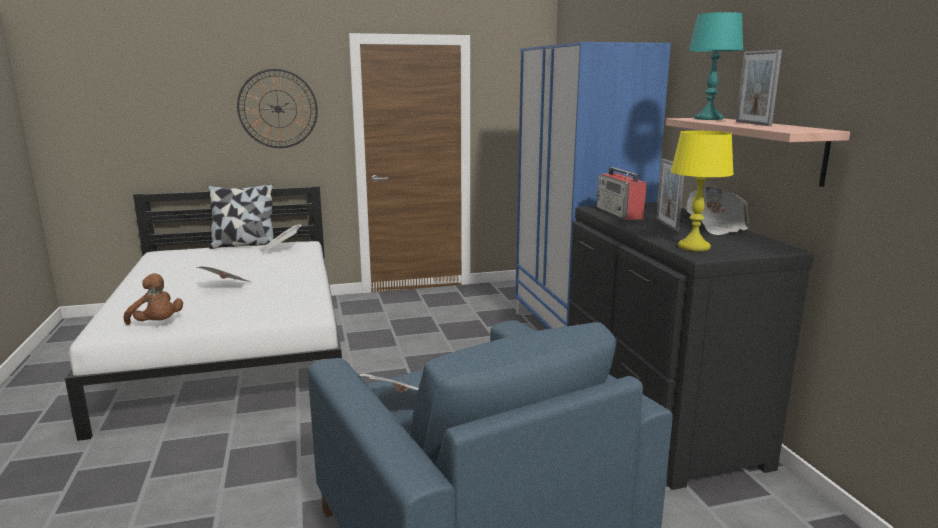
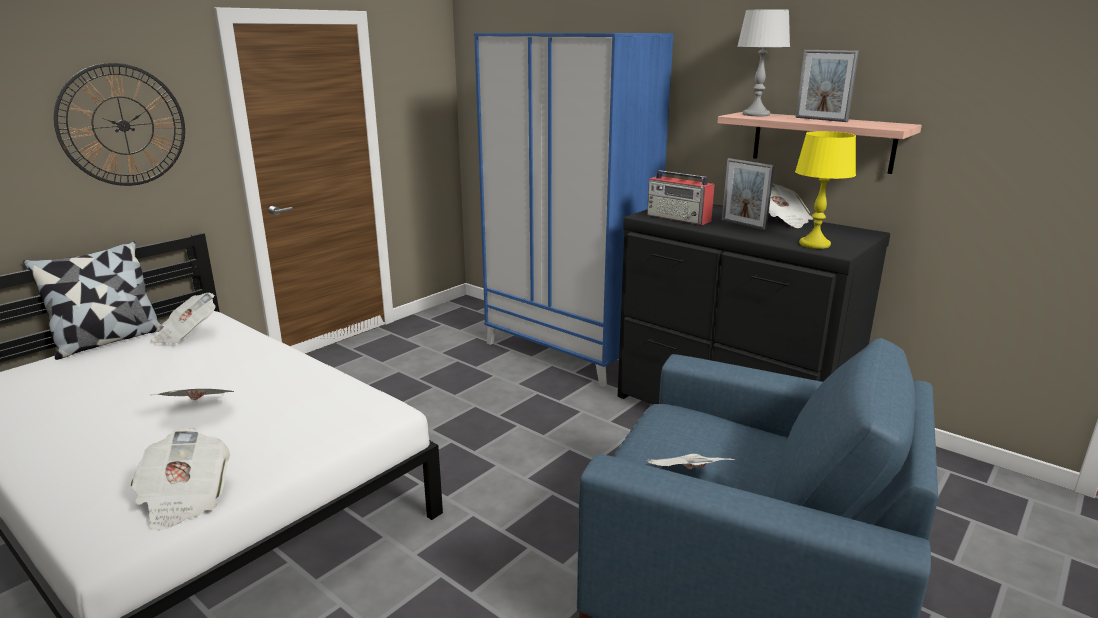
camera: 35 degrees left, 5 degrees up
(157, 324) = (184, 499): brown plush toy -> newspaper
(708, 119) = (755, 114): turquoise table lamp -> grey table lamp

